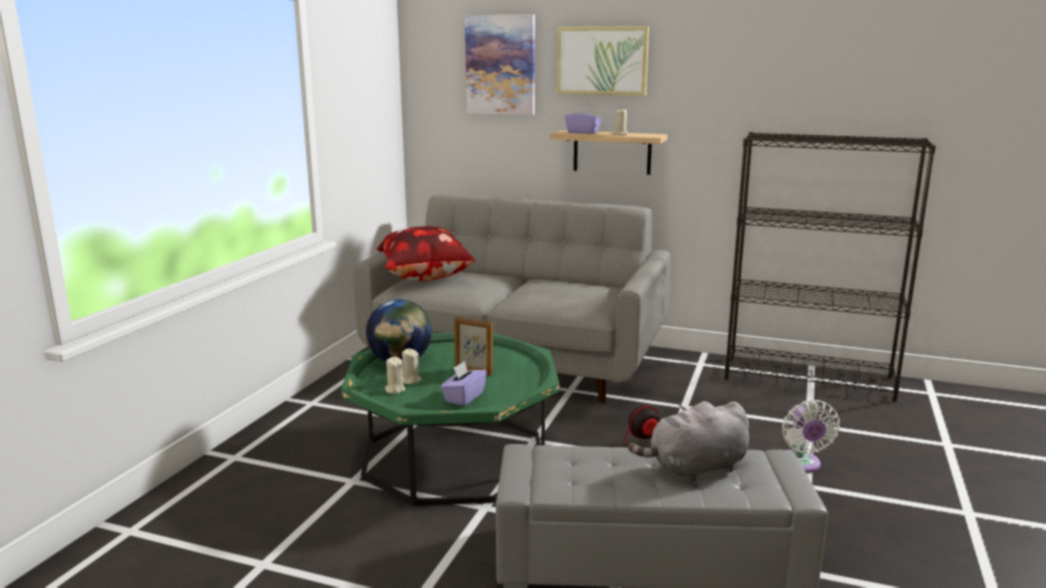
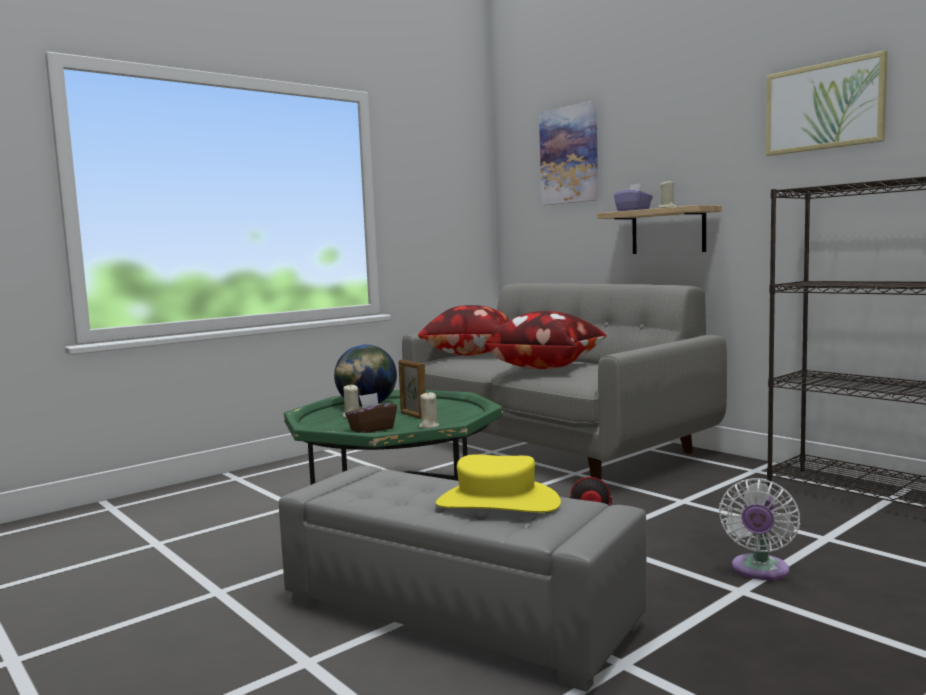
camera: 30 degrees right, 10 degrees down
(395, 389) = (328, 419): beige candle -> beige candle (429, 426)
(463, 397) = (371, 429): purple tissue box -> brown tissue box
(533, 294) = (546, 367): none -> pillow
(602, 60) = (656, 136): picture -> picture (824, 106)
(694, 468) = (497, 503): grey plush toy -> yellow hat

